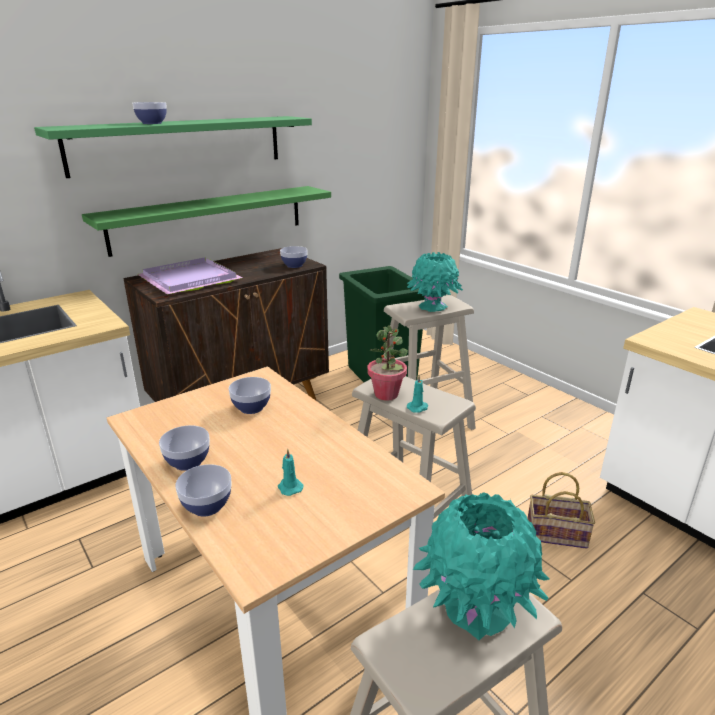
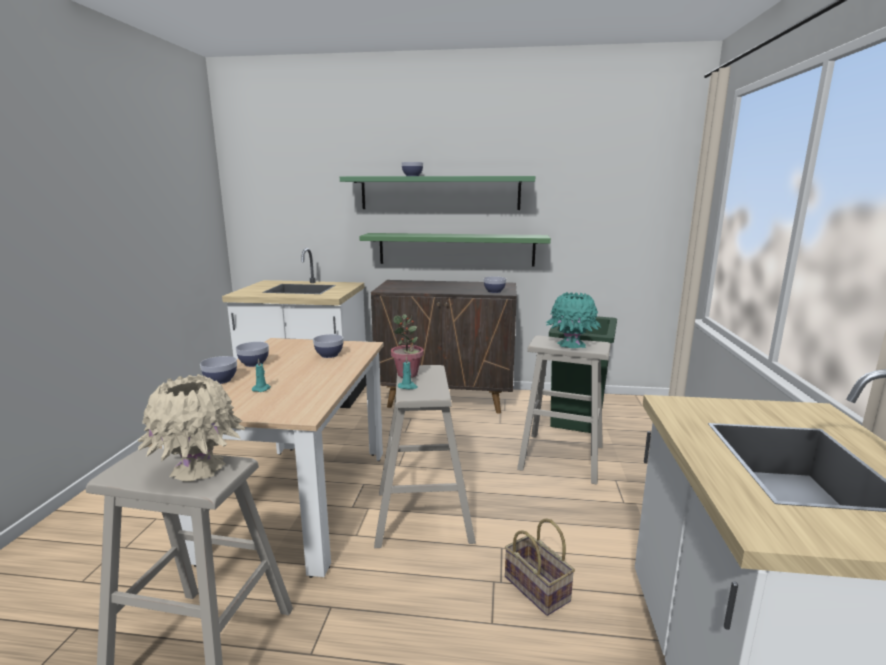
camera: 45 degrees right, 10 degrees down
(187, 279) = (414, 286): purple tray -> none
(476, 610) = (197, 469): turquoise vase -> beige vase

